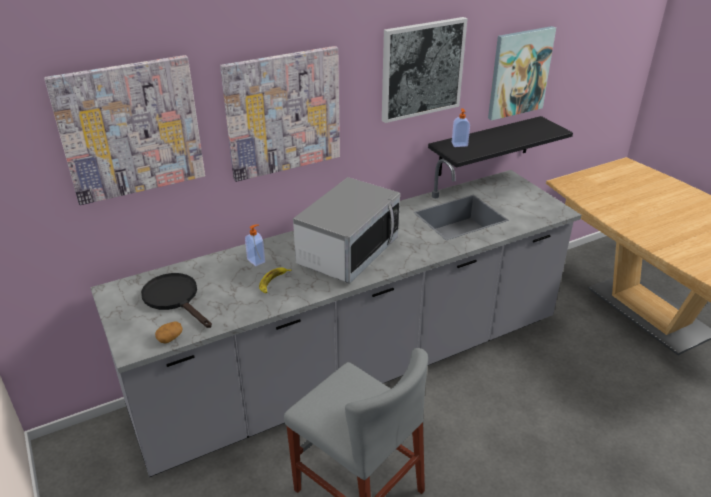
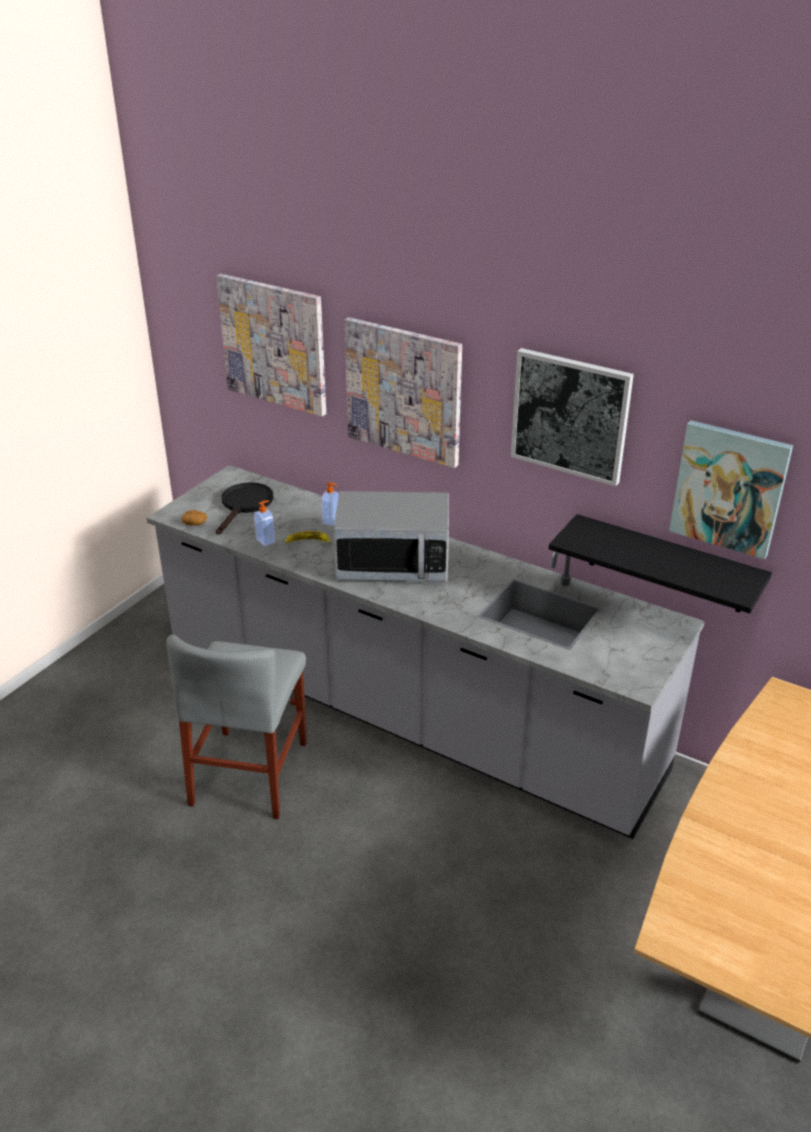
camera: 60 degrees right, 0 degrees up
(459, 144) = (599, 533): soap dispenser -> soap dispenser (266, 540)

